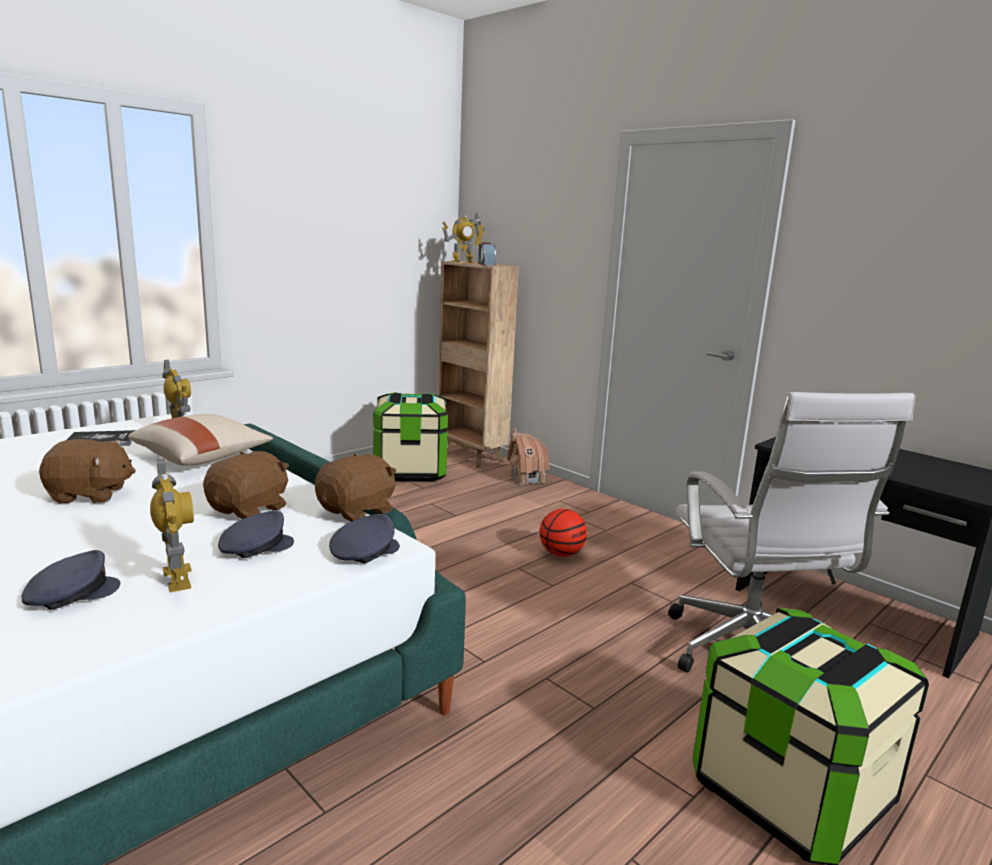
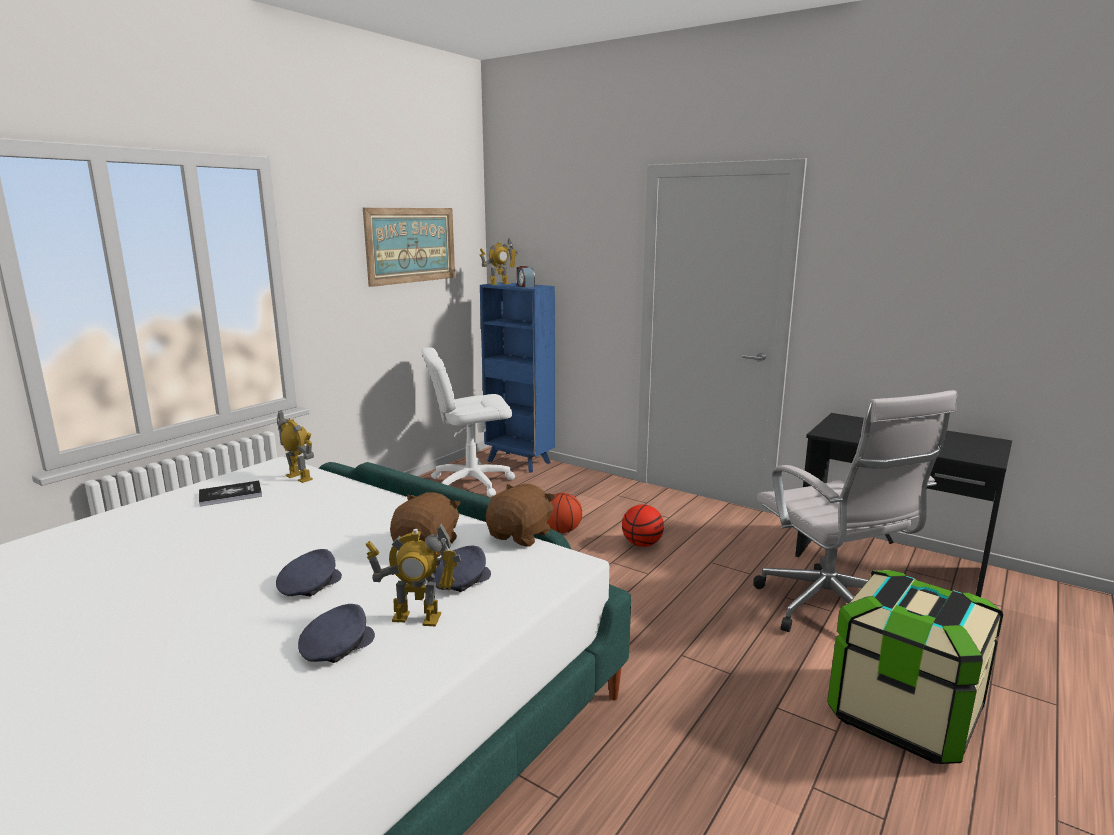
camera: 10 degrees left, 0 degrees up
(90, 495) = (269, 551): brown plush toy -> none
(177, 578) = (416, 618): toy robot -> toy robot turned 135 degrees clockwise
(203, 457) = (342, 500): beige pillow -> none
(364, 552) = (554, 572): grey cap -> grey cap (309, 585)
(366, 212) = (411, 245): none -> picture
(410, 471) = (471, 483): storage box -> white office chair
(471, 457) = (519, 462): brown bookcase -> blue bookcase
(480, 529) = (562, 531): none -> basketball
(526, 479) = (579, 478): toy house -> none

